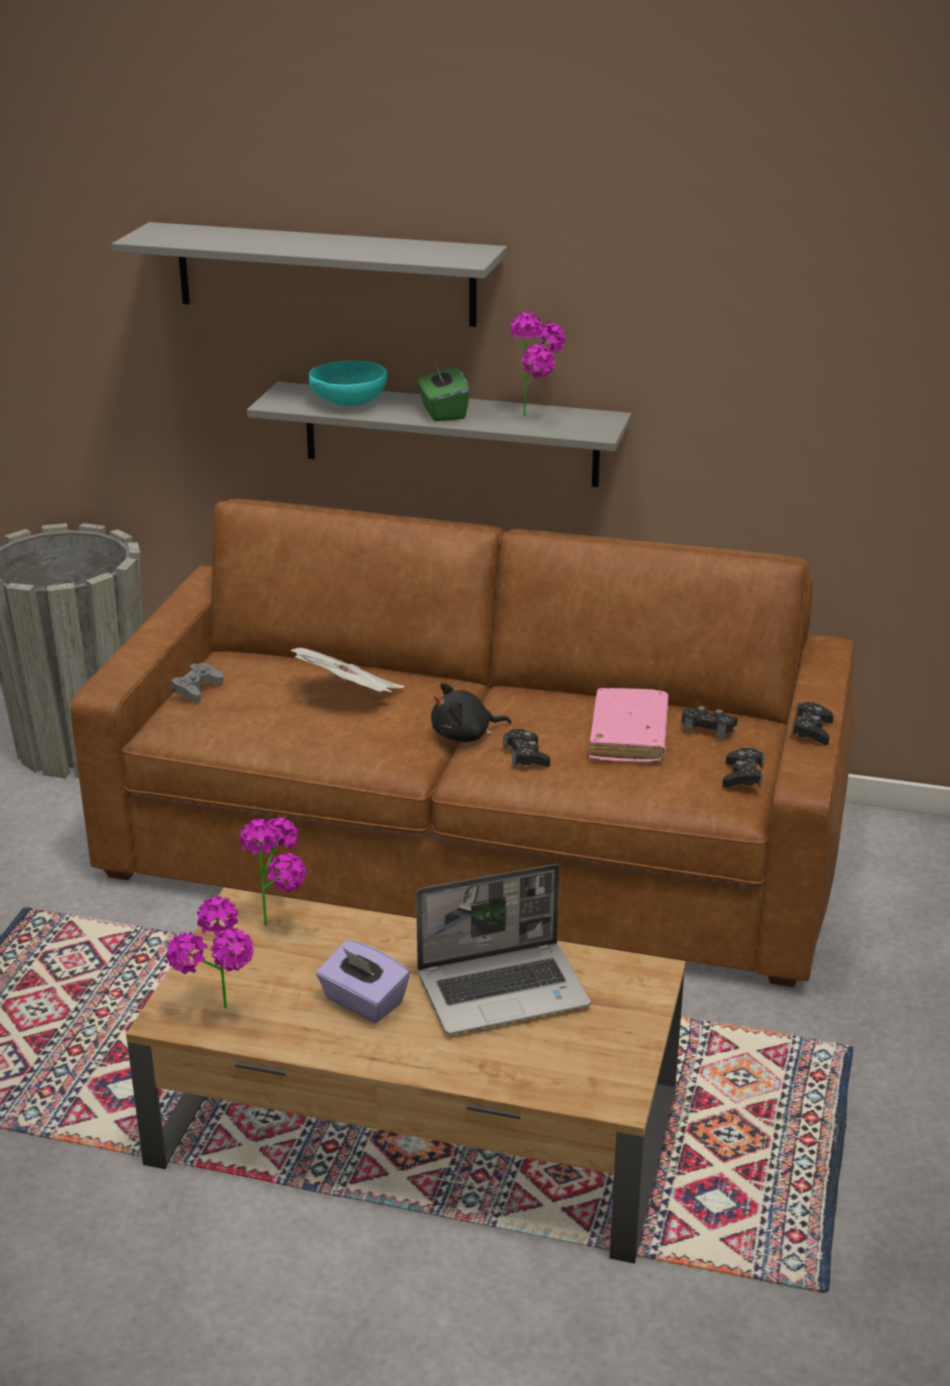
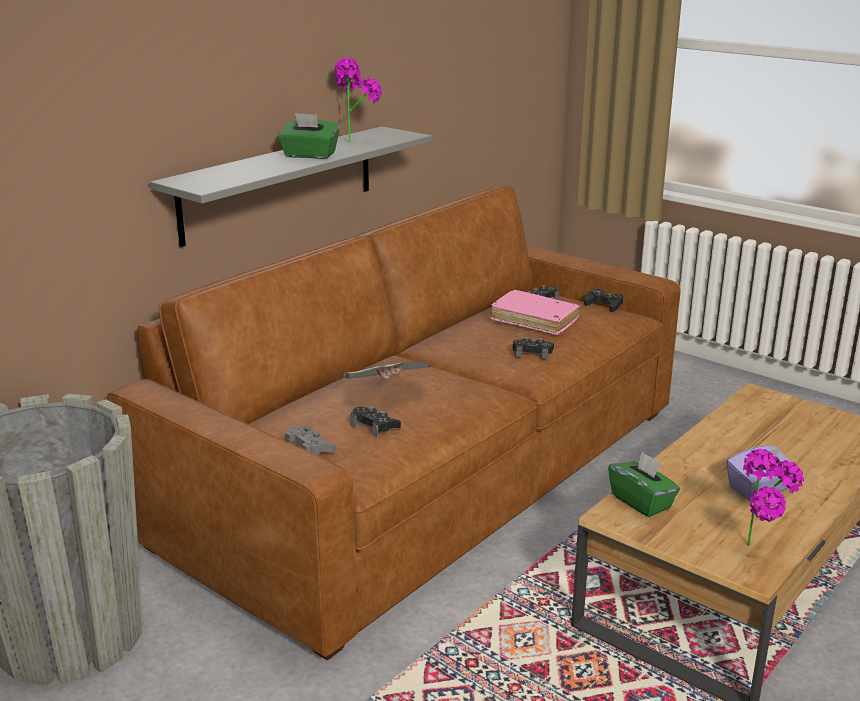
camera: 65 degrees left, 5 degrees down
(281, 921) = (641, 501): potted plant -> green tissue box
(325, 274) = (181, 64): grey shelf -> none
(349, 404) = (247, 171): turquoise bowl -> none
(465, 735) = (476, 369): black plush toy -> none
(504, 989) = (760, 439): laptop -> none
(811, 730) = (598, 267): black game controller -> black game controller (374, 426)

